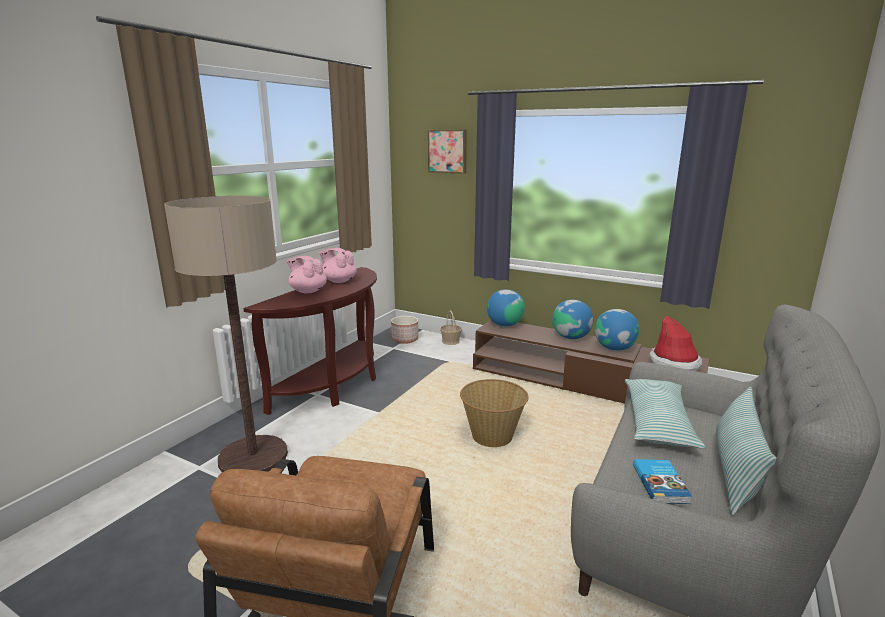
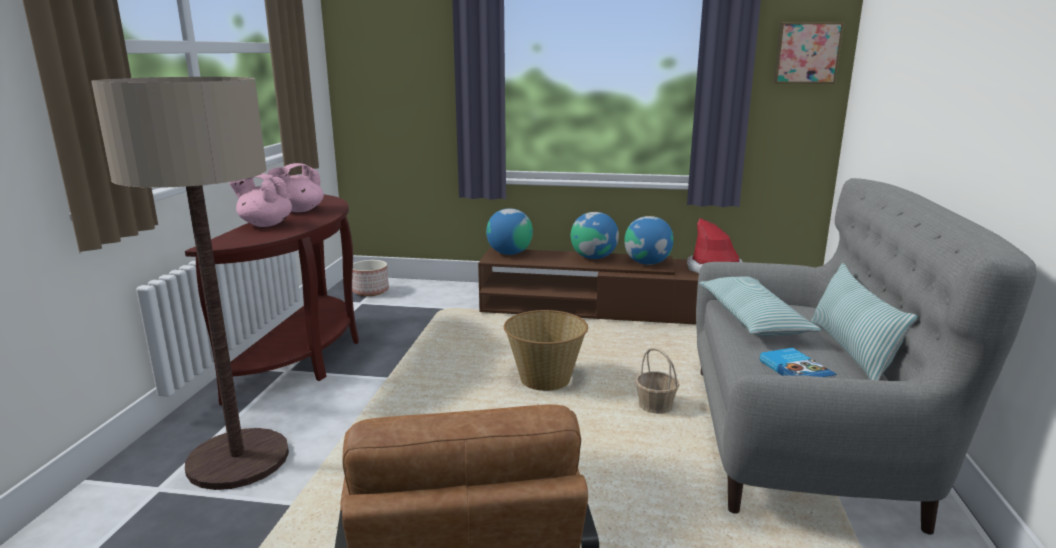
camera: 20 degrees left, 0 degrees up
(339, 281) = (299, 210): pink teapot -> pink teapot turned 60 degrees counterclockwise
(448, 151) = (410, 37): picture -> picture (807, 53)
(450, 341) = (432, 286): basket -> basket (655, 406)

